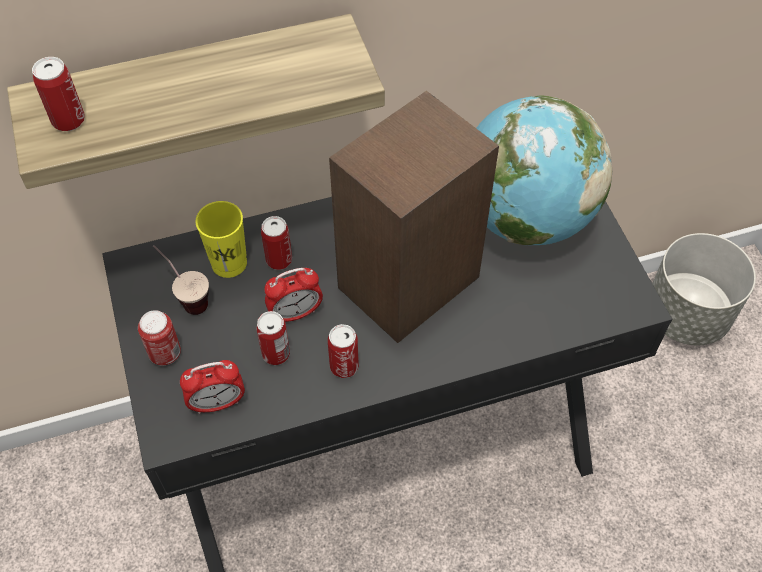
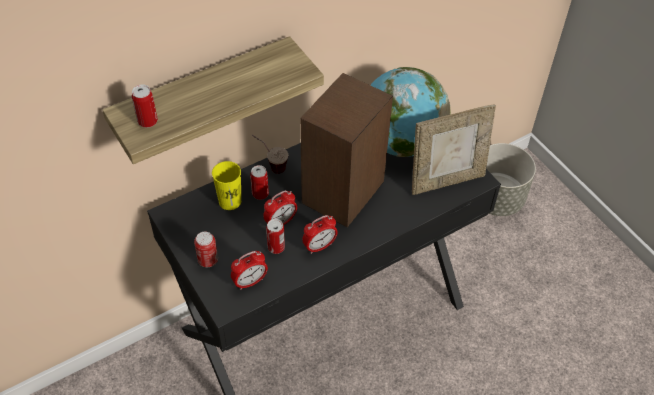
camera: 15 degrees left, 5 degrees down
(186, 297) = (209, 226): cup -> cup (270, 165)
(344, 366) = (319, 246): can -> alarm clock
(582, 295) = (446, 180): none -> picture frame

